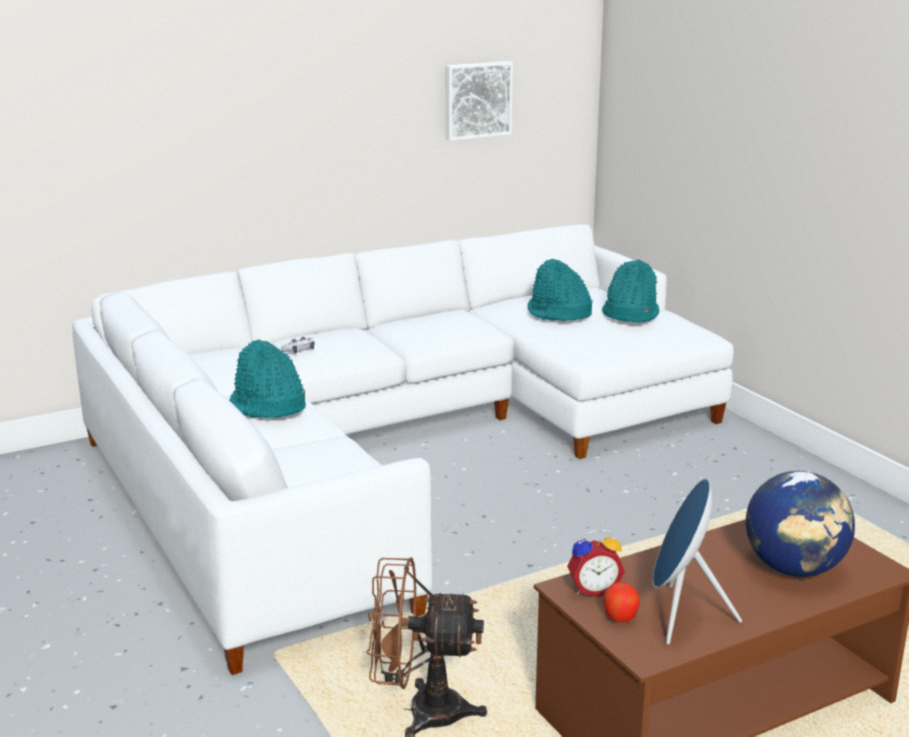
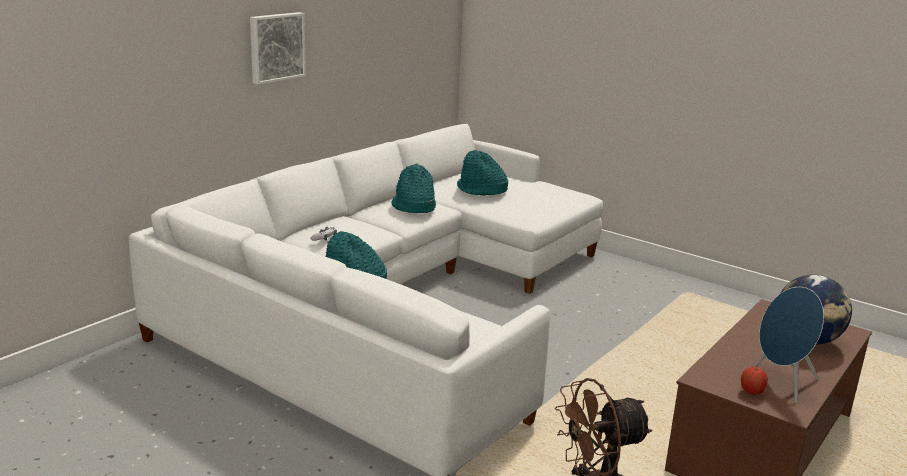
camera: 25 degrees left, 0 degrees up
(476, 100) = (395, 33): picture -> picture (276, 47)
(593, 589) = (715, 376): alarm clock -> none
(629, 314) = (527, 186): turquoise hat -> turquoise hat (413, 207)

